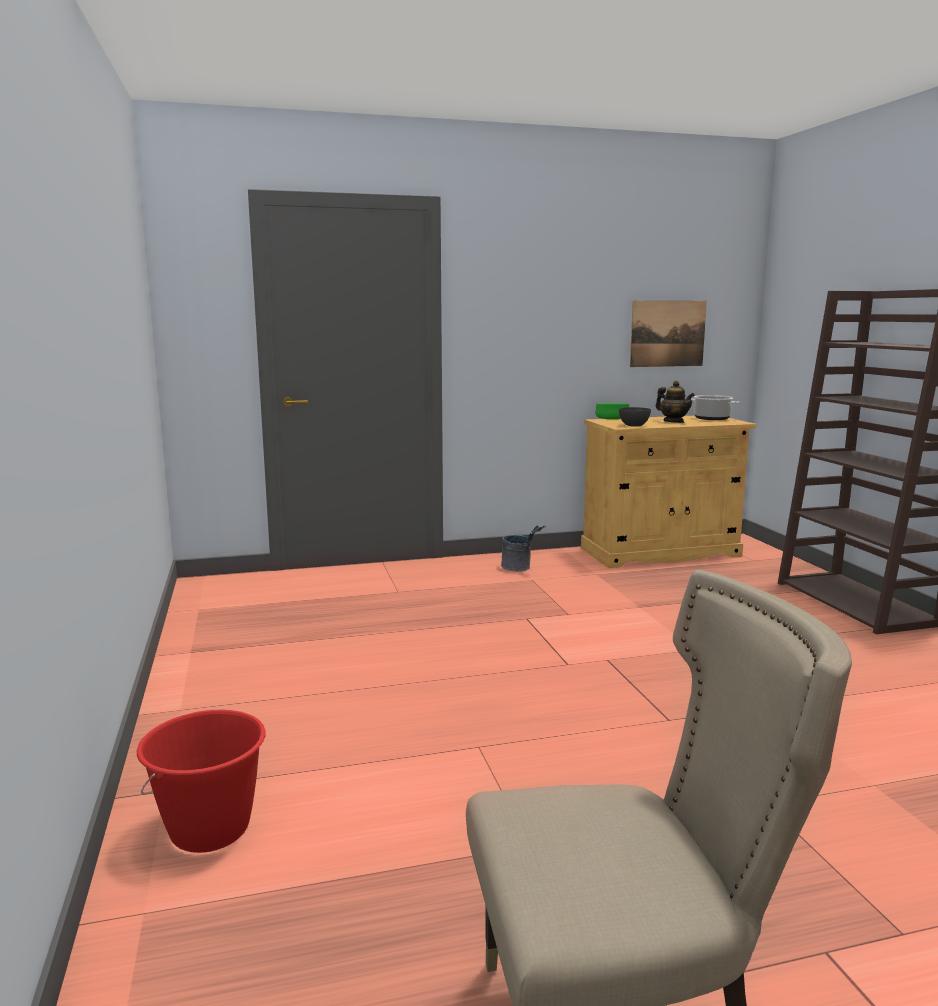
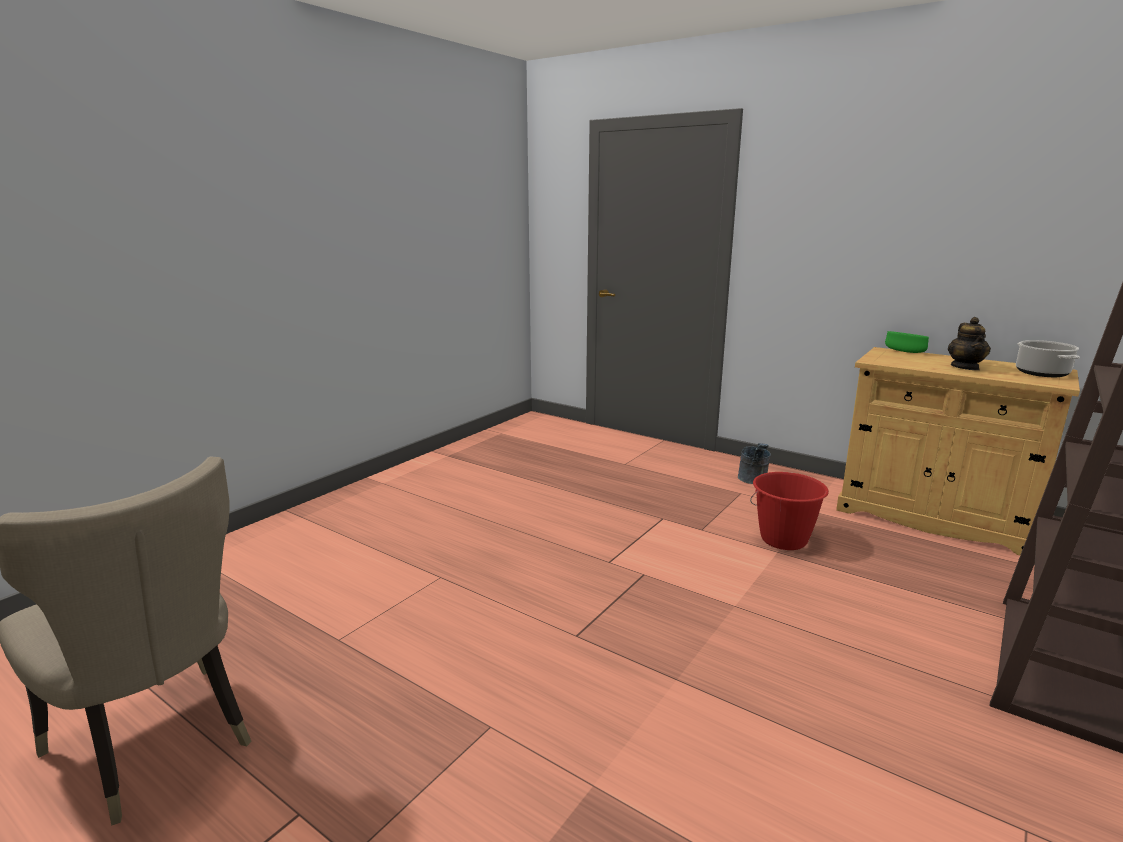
camera: 50 degrees right, 5 degrees up
(210, 830) = (276, 543): red bucket -> red bucket (784, 540)
(633, 425) = (893, 362): grey bowl -> none
(667, 333) = (1014, 256): picture -> none

